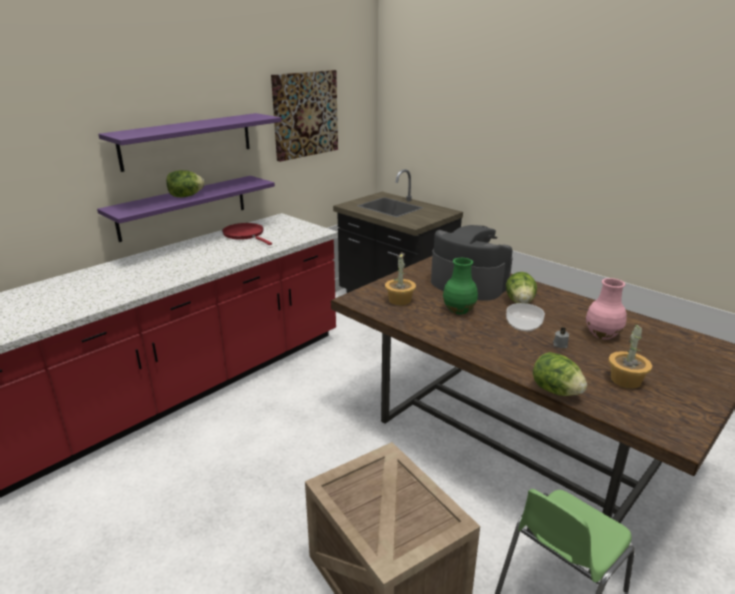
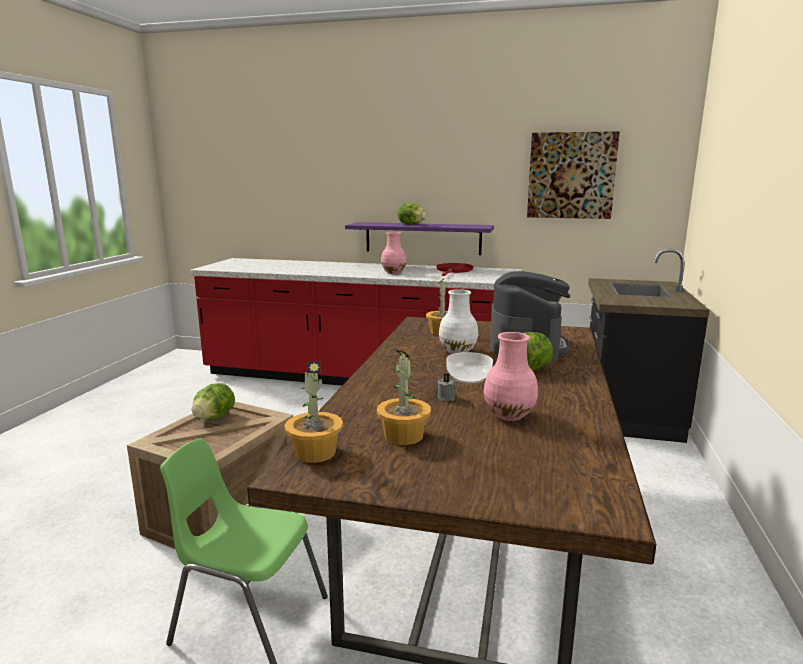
camera: 60 degrees right, 10 degrees down
(187, 141) = (435, 183): purple shelf -> none
(206, 258) = (394, 272): none -> pink vase
(459, 310) = (458, 351): green vase -> white vase
(555, 391) = (339, 405): lettuce -> lettuce (214, 418)
(645, 422) = (315, 452): none -> potted plant

